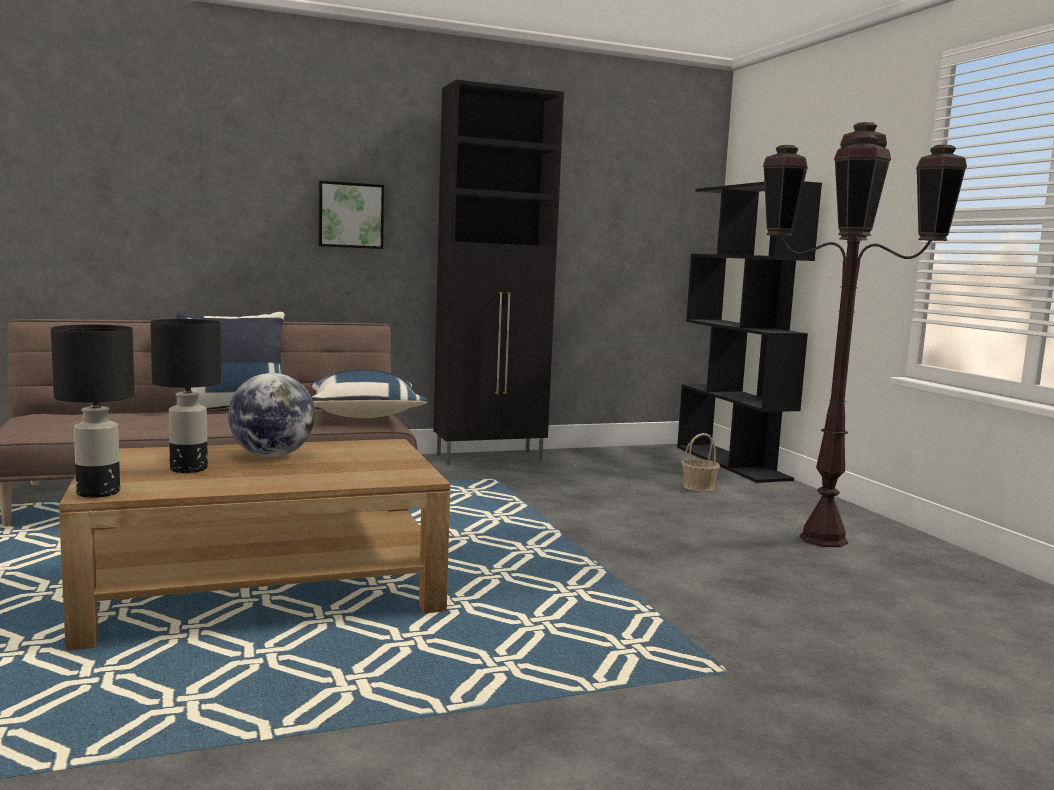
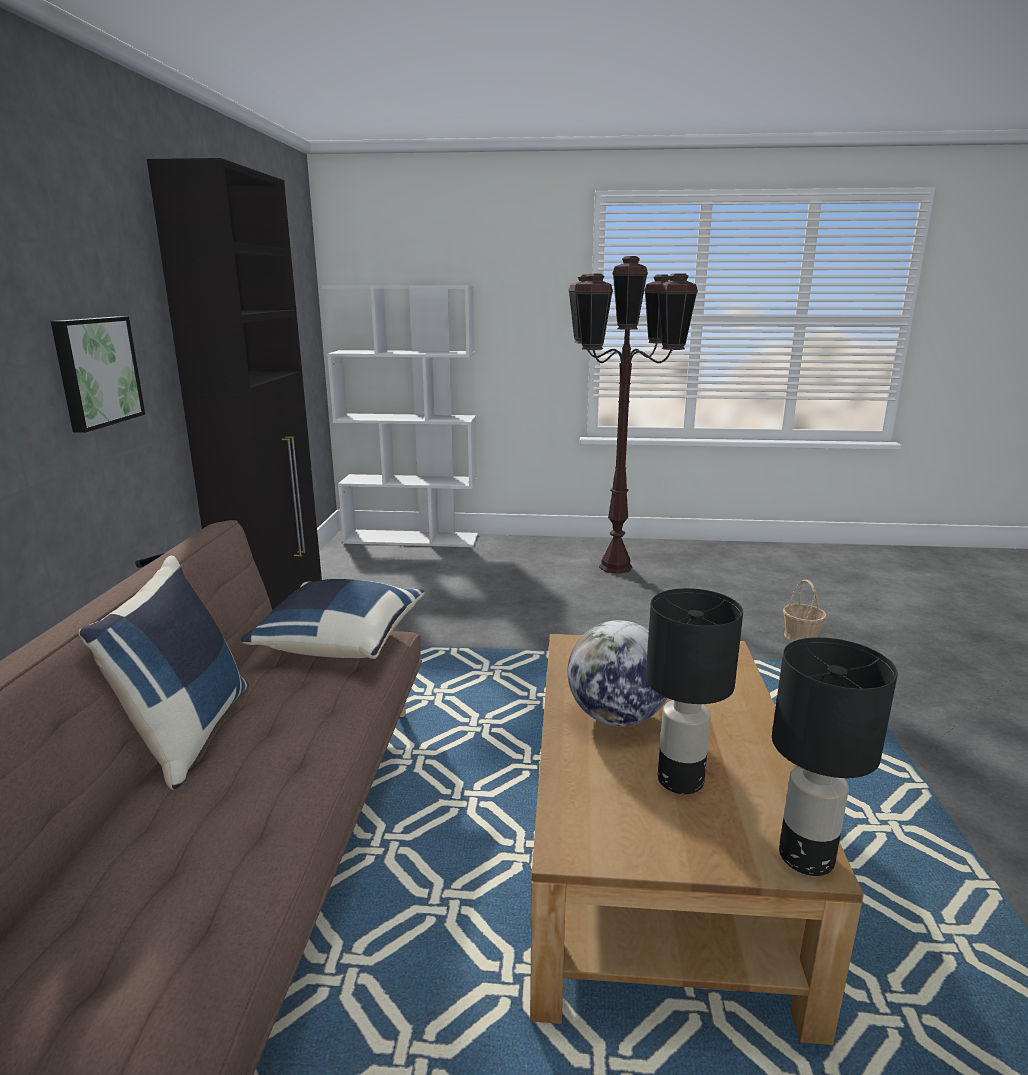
camera: 65 degrees left, 10 degrees up
(699, 487) = (467, 568): basket -> basket (801, 636)
(732, 463) = (412, 539): black bookcase -> white bookcase

